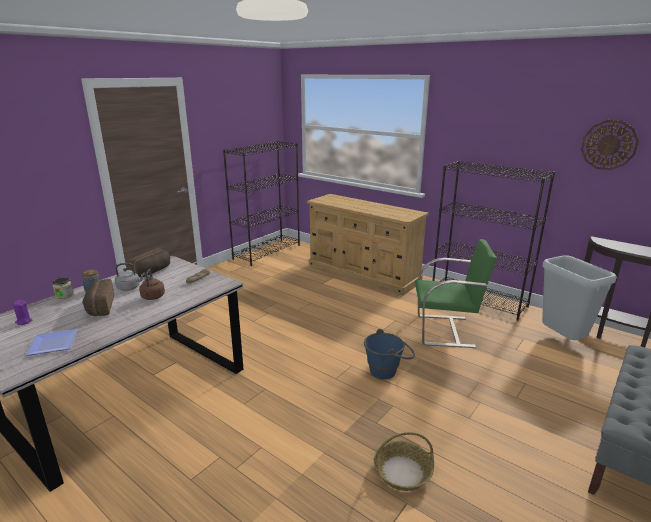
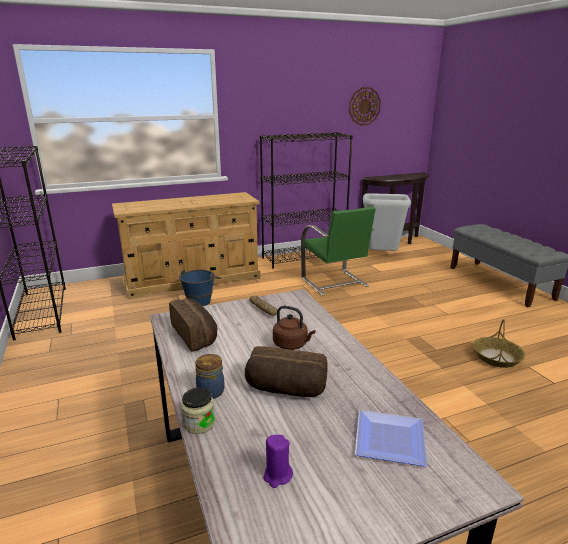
camera: 60 degrees left, 0 degrees up
(130, 287) = (237, 358): grey kettle -> none
(388, 370) = (369, 322): blue bucket -> blue bucket (201, 299)
(446, 331) = (335, 283): green chair -> green chair turned 120 degrees clockwise

